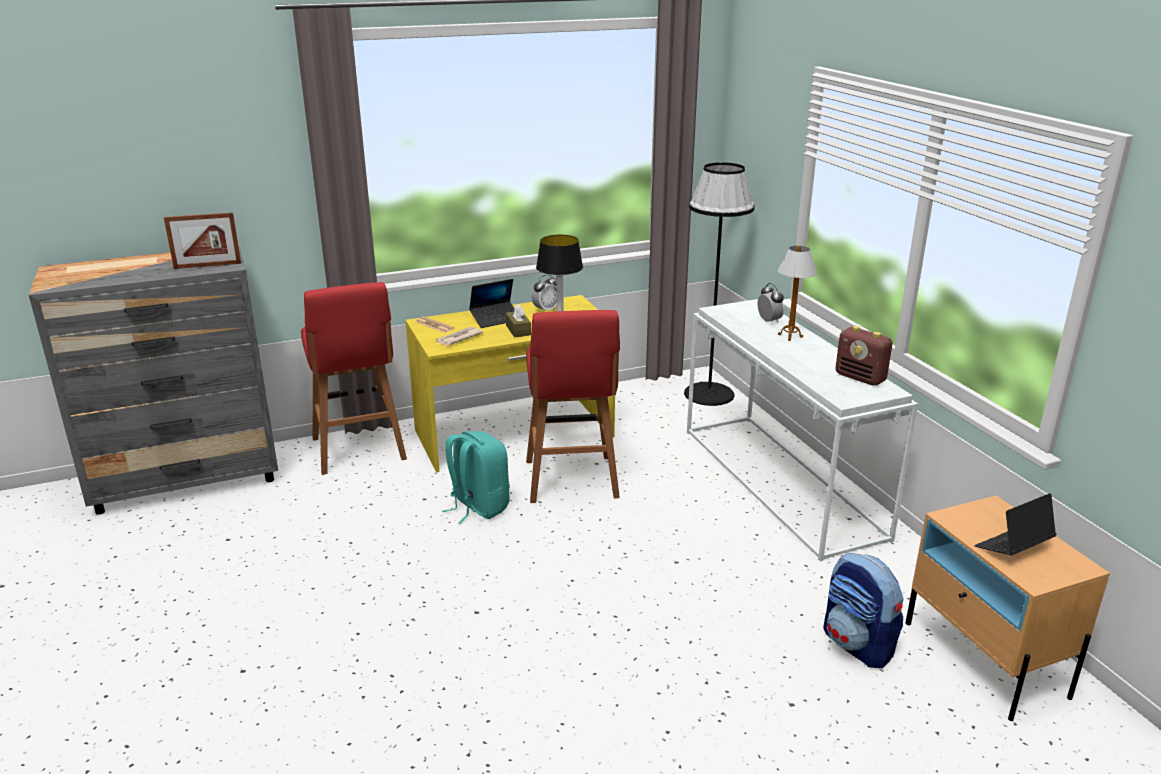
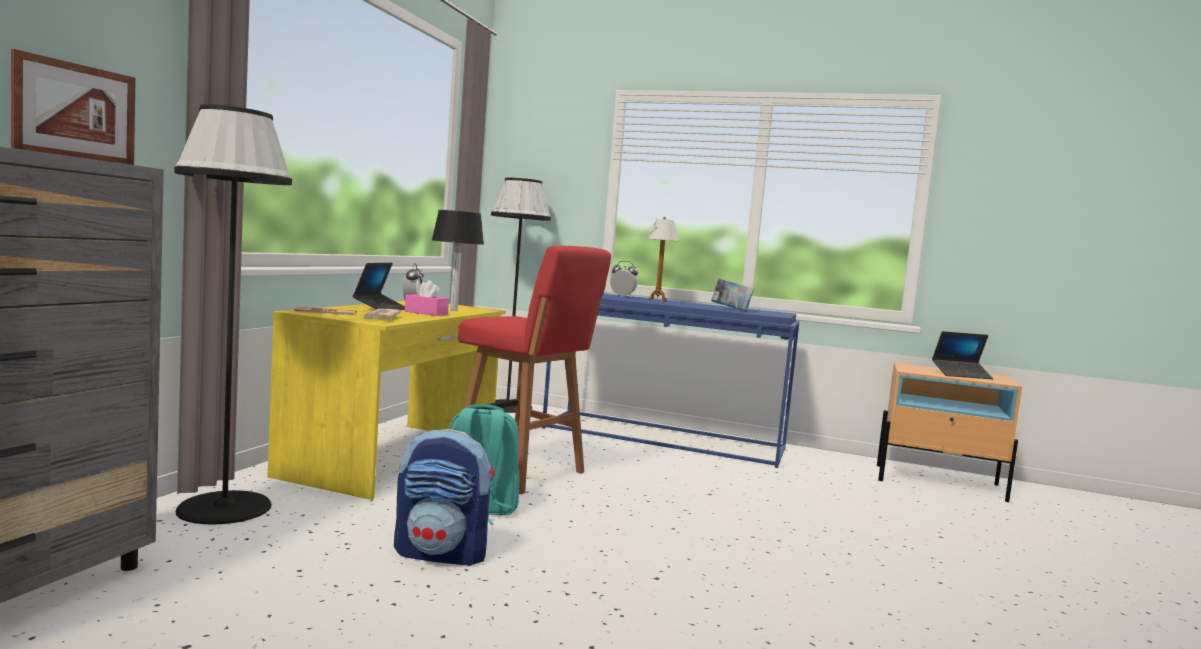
camera: 50 degrees left, 20 degrees down
(359, 451) = (224, 508): red stool -> black floor lamp
(518, 330) = (426, 313): brown tissue box -> pink tissue box
(782, 482) = (665, 438): white console table -> blue console table
(818, 375) = (731, 310): none -> book
(858, 645) = (890, 497): backpack -> backpack (442, 554)
(860, 378) = (753, 310): radio -> none
(1013, 547) = (961, 375): laptop -> laptop turned 105 degrees counterclockwise

